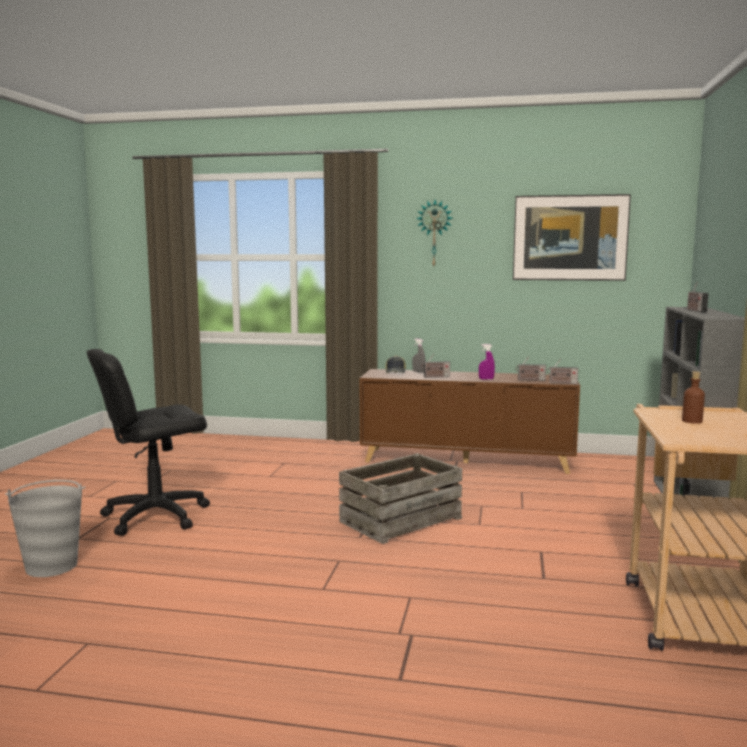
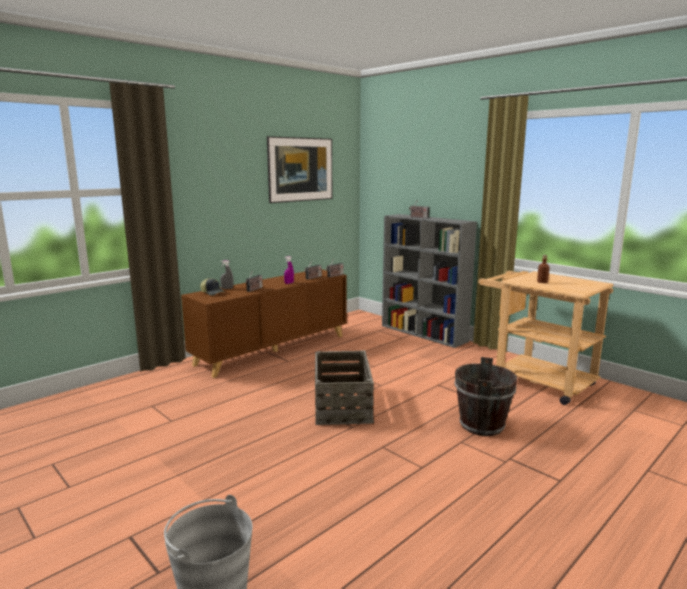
camera: 55 degrees left, 5 degrees up
(155, 516) = (173, 505): black office chair -> none
(434, 233) = (211, 166): wall clock -> none
(473, 601) = (482, 425): none -> brown bucket

